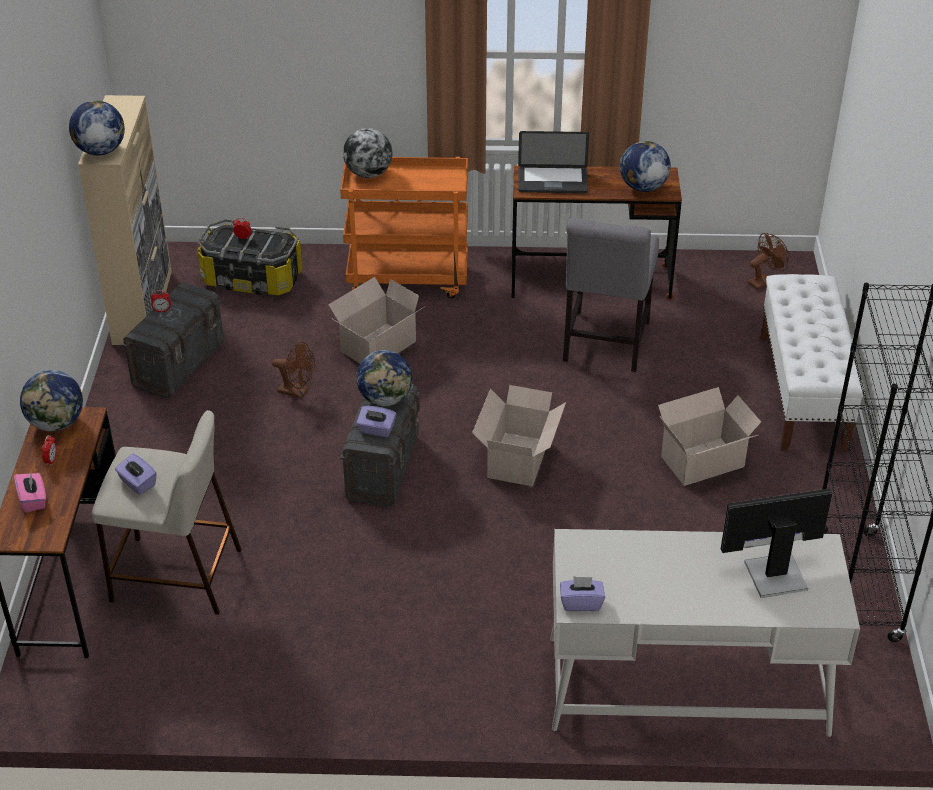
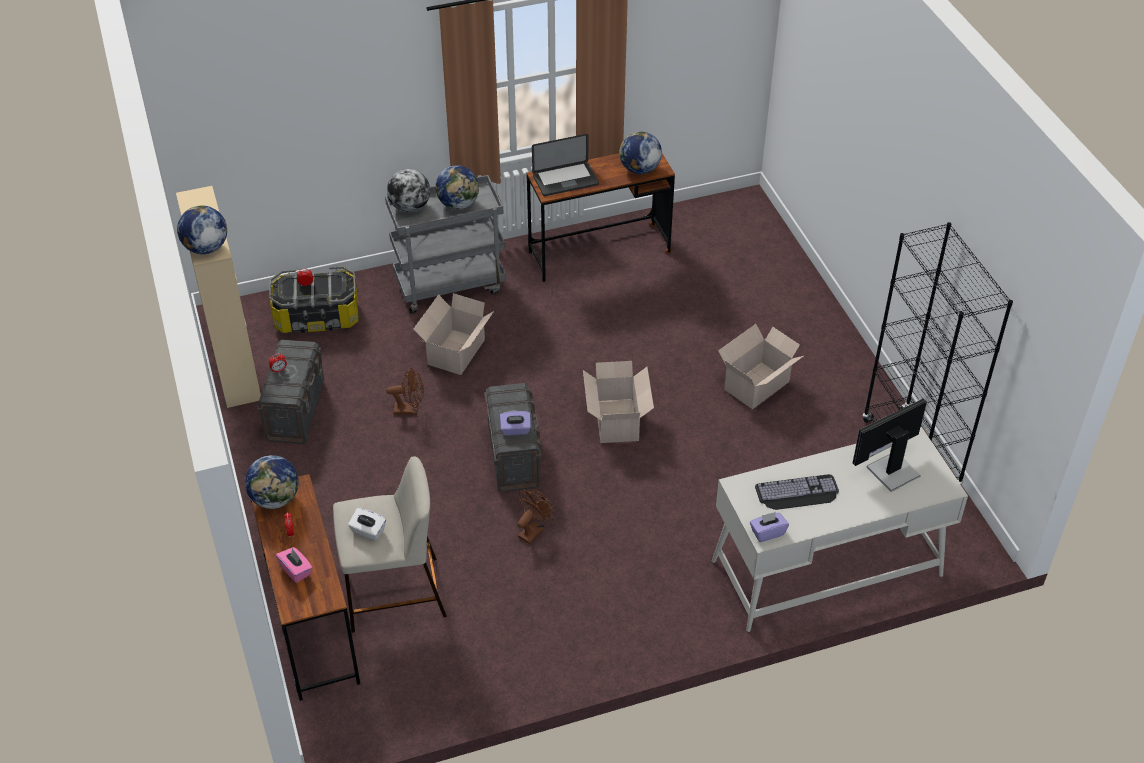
camera: 20 degrees left, 5 degrees up
(137, 483) = (368, 531): purple tissue box -> white tissue box
(385, 399) = (509, 401): globe -> globe (458, 204)
(409, 279) = (450, 285): orange cart -> grey cart
(604, 345) = (636, 305): grey chair -> none
(641, 569) = (797, 493): none -> keyboard
(764, 281) = (734, 219): brown fan -> brown fan (533, 530)
(802, 392) = (804, 308): white bench -> none

